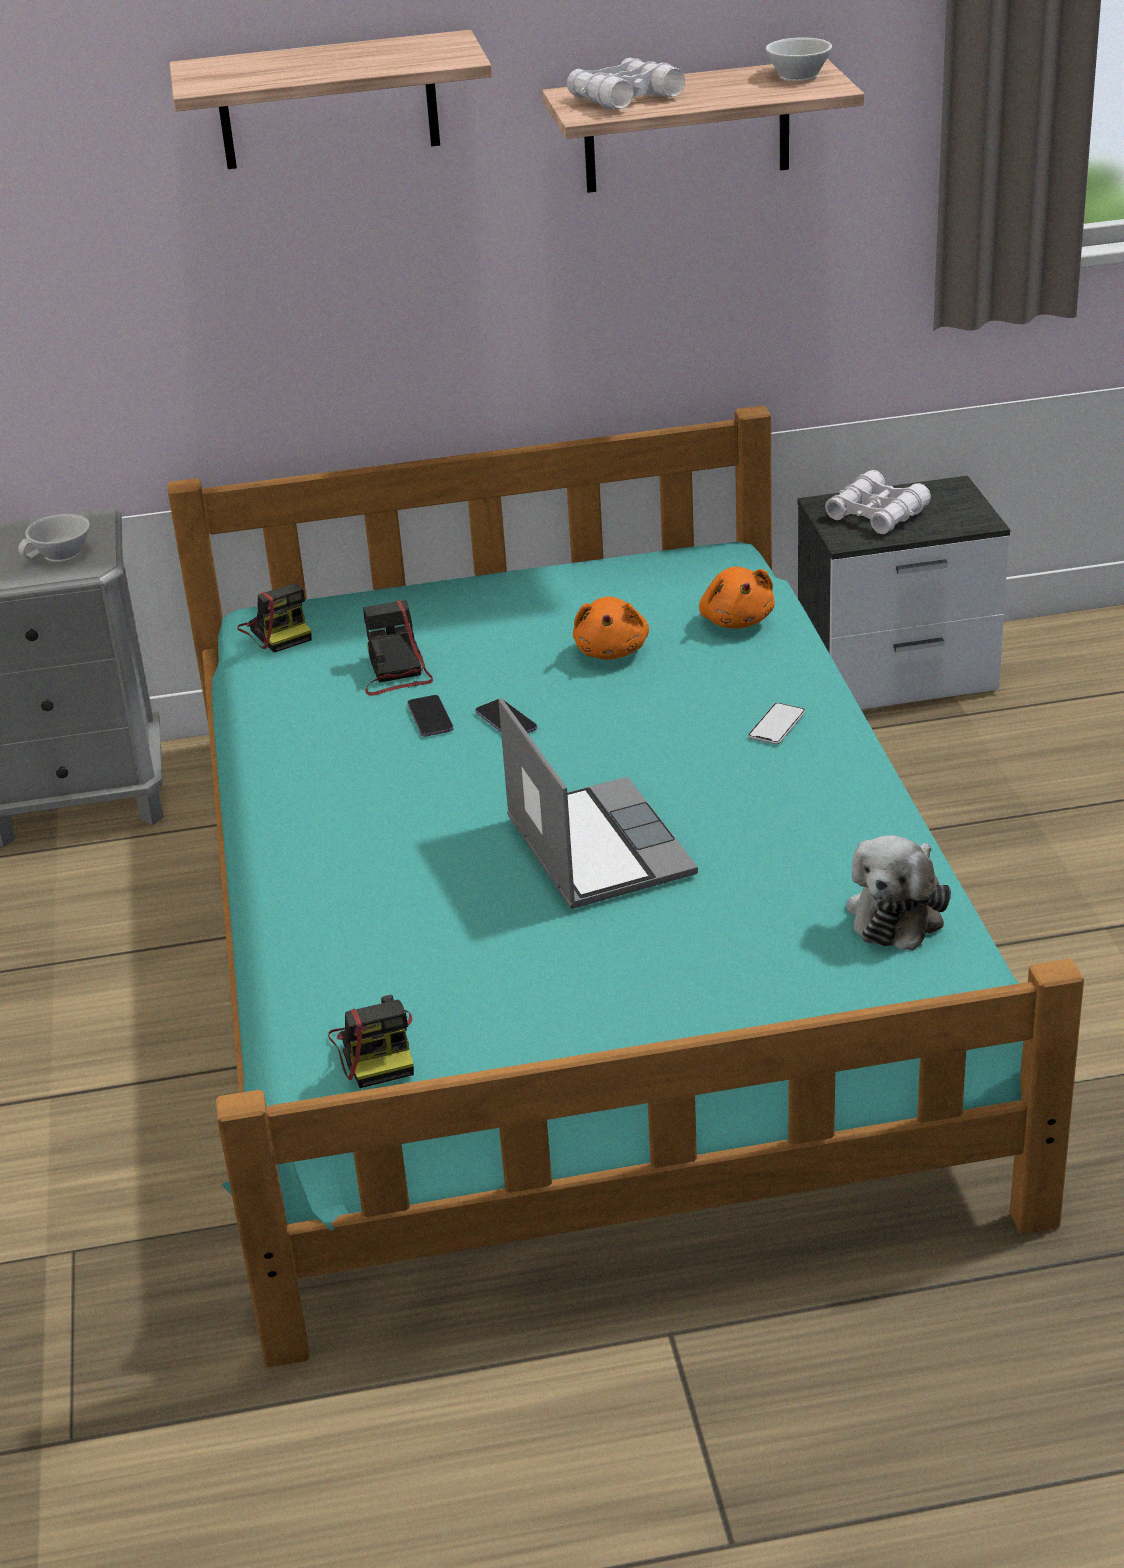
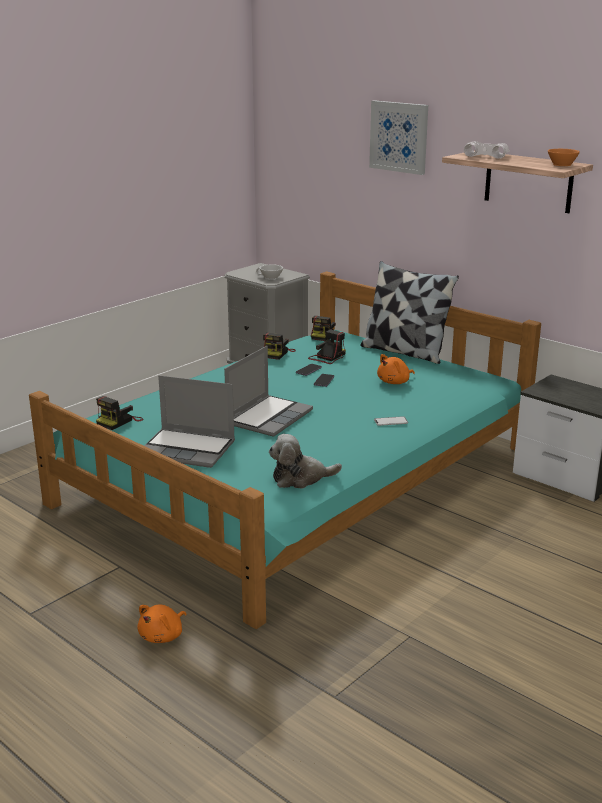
camera: 50 degrees right, 10 degrees down
(290, 719) = (277, 353): none -> camera
(327, 101) = (399, 137): shelf -> picture
(475, 584) = (404, 352): none -> pillow
(632, 1001) = (188, 449): none -> laptop
(736, 620) = (451, 394): orange plush toy -> orange plush toy (163, 636)
(795, 75) = (561, 164): white cup -> orange cup
(877, 514) = (566, 390): white binoculars -> none

